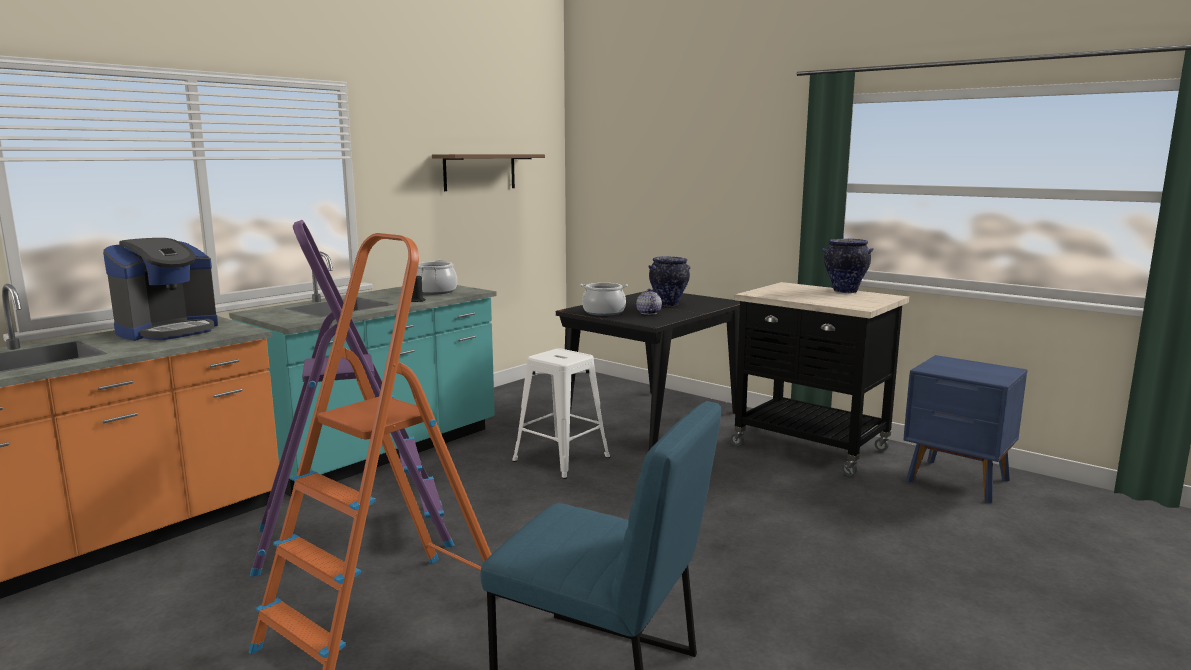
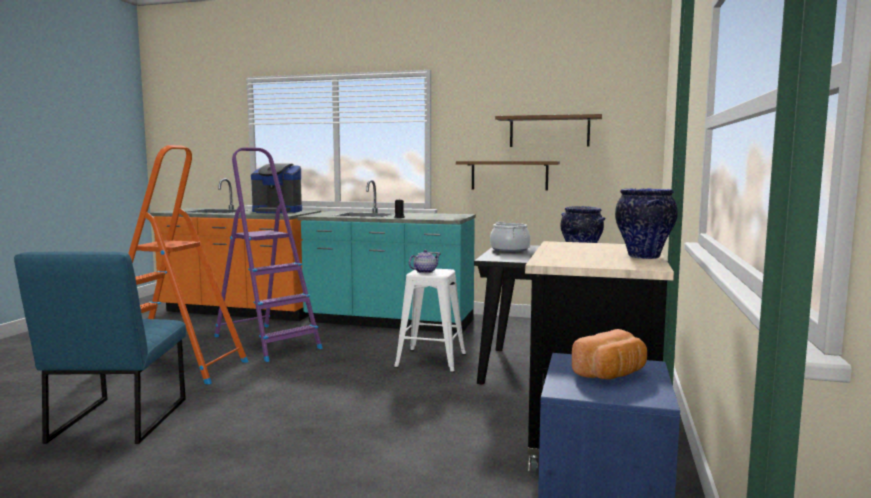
camera: 65 degrees right, 5 degrees down
(435, 291) = (436, 216): cooking pot -> none
(445, 227) = (509, 175): none -> brown shelf
(648, 313) = (530, 255): teapot -> teapot (425, 272)
(963, 367) = (612, 374): none -> bread

